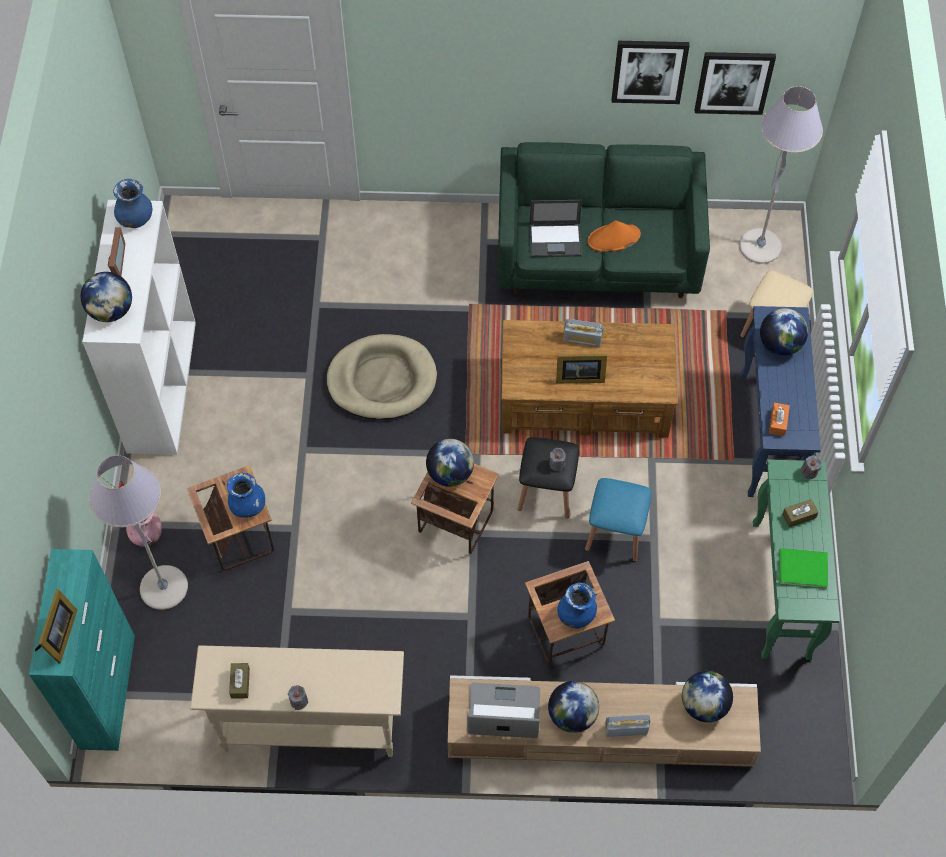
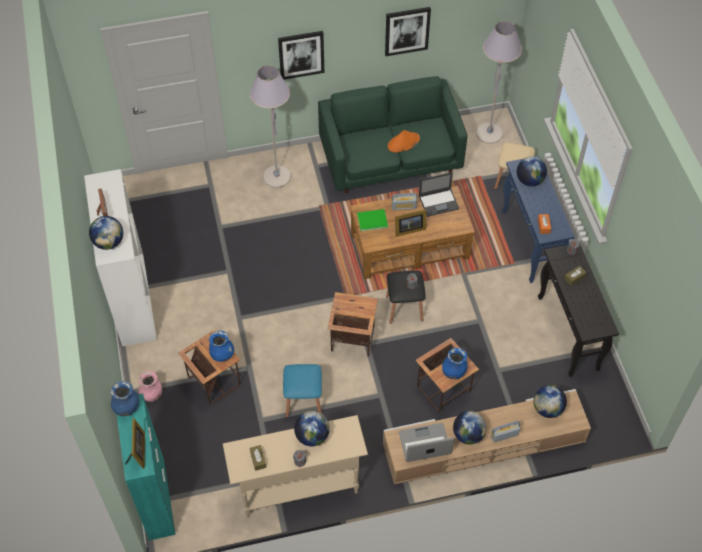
camera: 15 degrees left, 5 degrees down
(136, 219) = (107, 183): blue vase -> blue vase (127, 407)
(164, 587) = (174, 424): grey floor lamp -> grey floor lamp (276, 177)
(382, 380) = (277, 263): beige dog bed -> none
(450, 473) = (346, 305): globe -> globe (312, 436)
(556, 240) = (367, 151): laptop -> laptop (439, 202)
(615, 533) = (455, 323): blue stool -> blue stool (303, 401)
(734, 82) = (459, 28): picture -> picture (301, 54)
(781, 591) = (568, 333): green console table -> black console table
(801, 567) = (586, 307): green book -> green book (371, 220)

